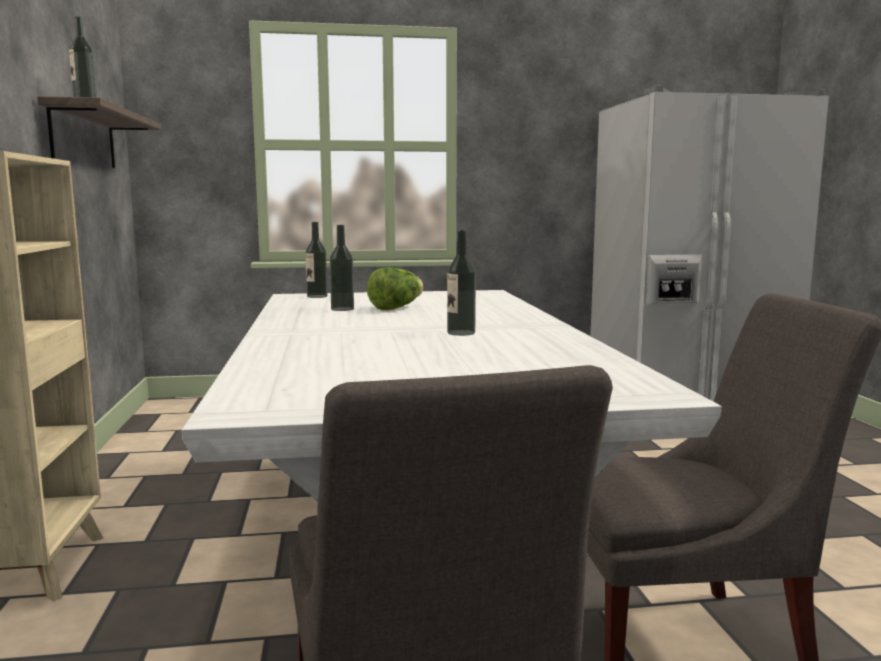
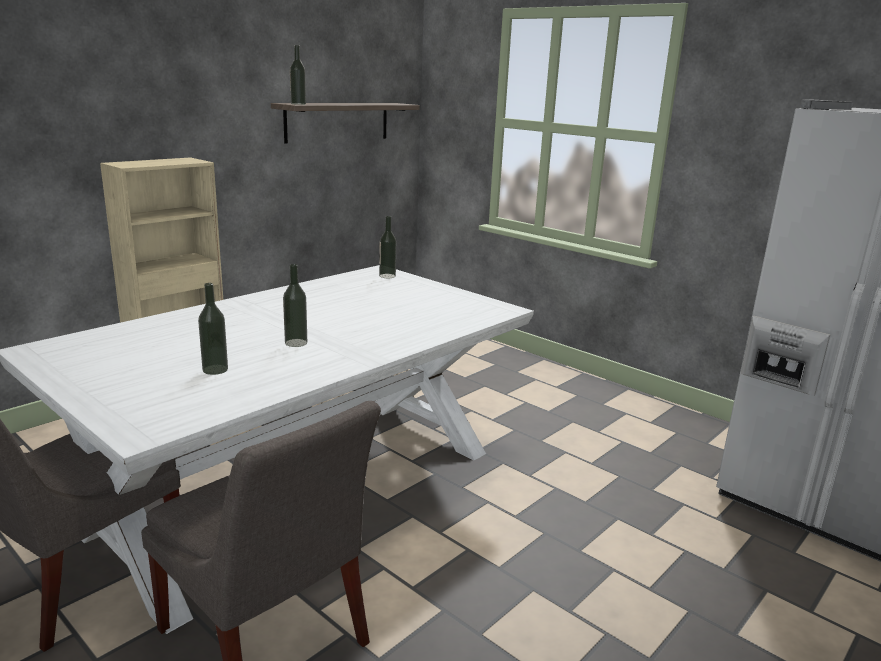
camera: 50 degrees right, 10 degrees up
(342, 309) = (344, 294): bottle -> bottle (215, 369)
(396, 308) = (372, 305): lettuce -> none

